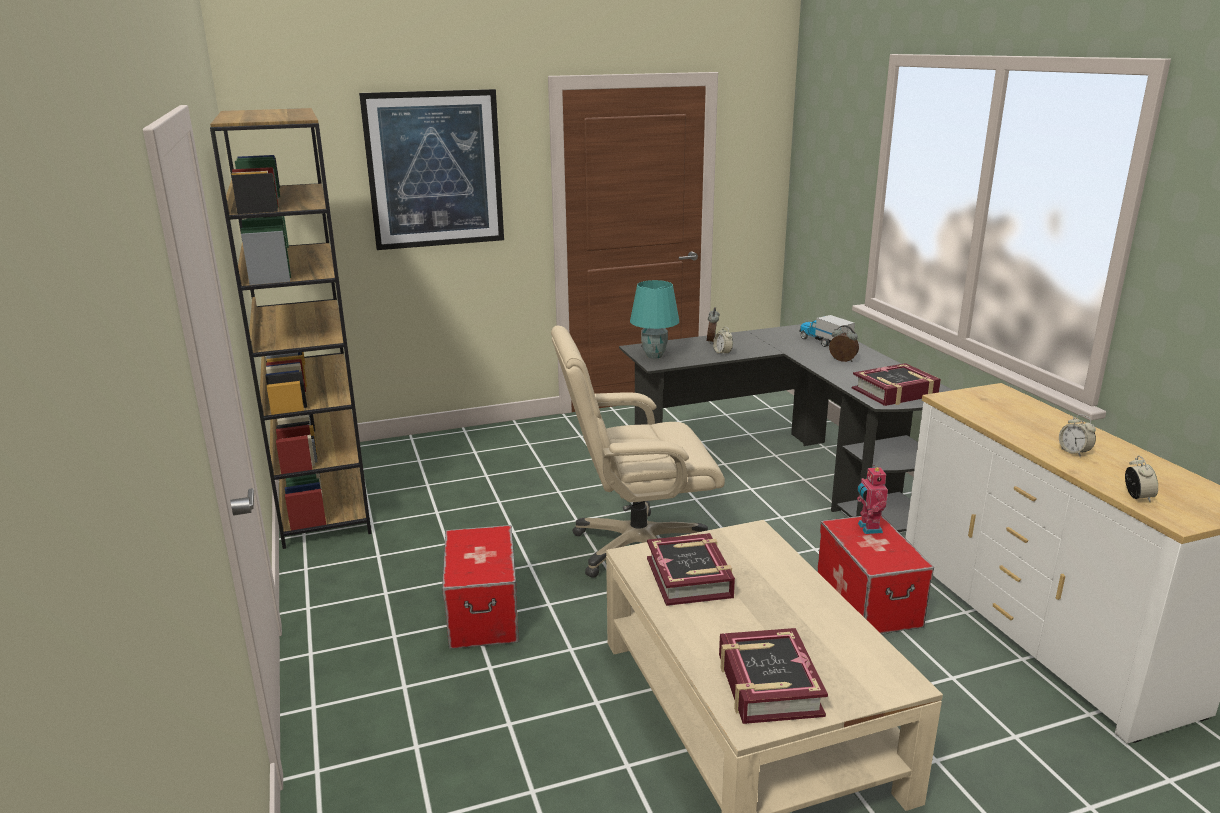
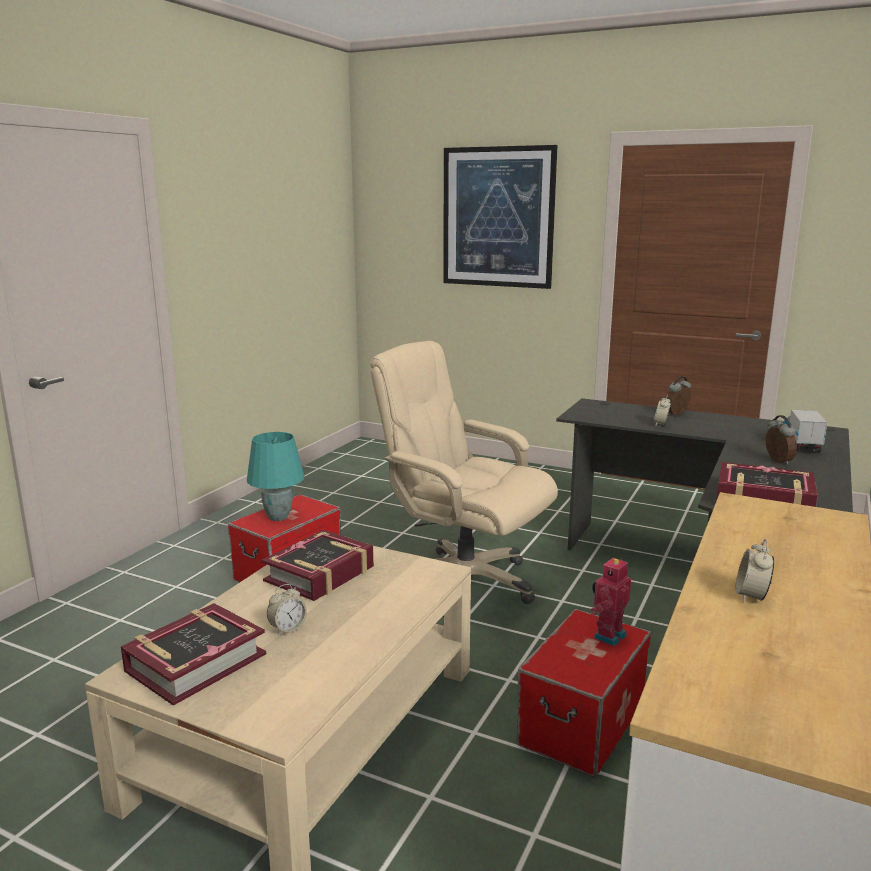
camera: 45 degrees right, 5 degrees down
(322, 503) = (330, 471): brown bookcase -> none
(653, 356) = (590, 411): turquoise table lamp -> turquoise table lamp (277, 517)
(1137, 497) = (696, 664): alarm clock -> alarm clock (287, 629)

